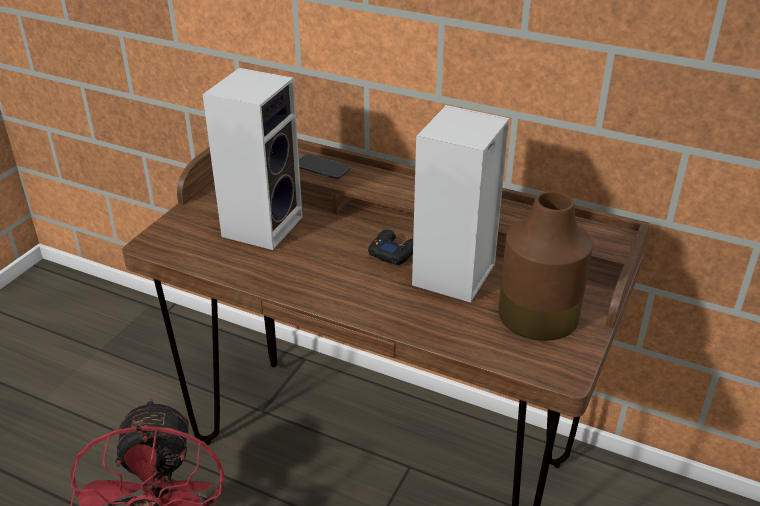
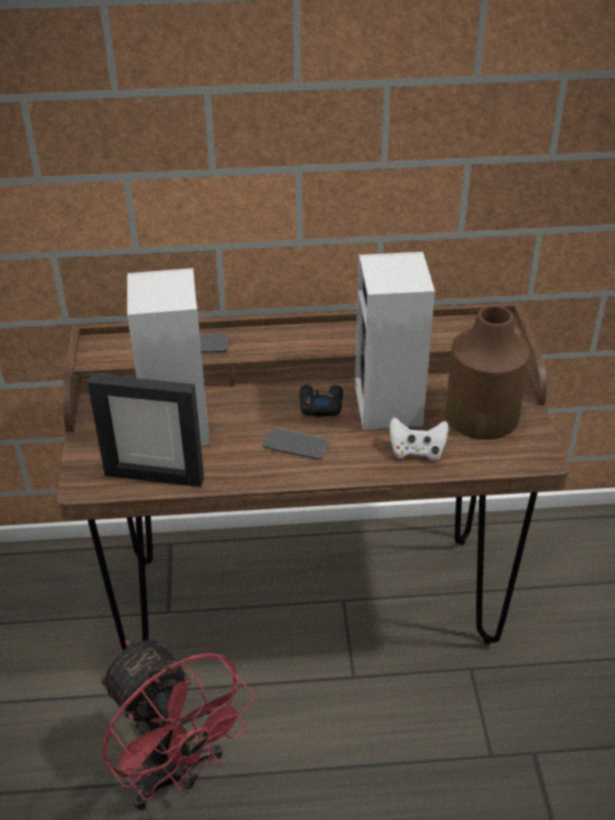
camera: 30 degrees left, 5 degrees up
(208, 257) = (155, 475): none -> picture frame
(342, 276) = (296, 444): none -> phone
(444, 321) = (417, 451): none -> white game controller

